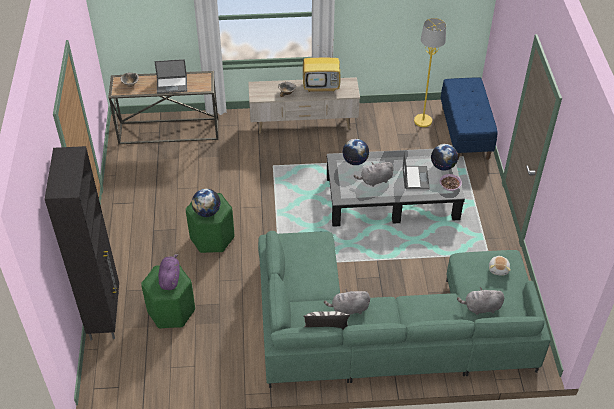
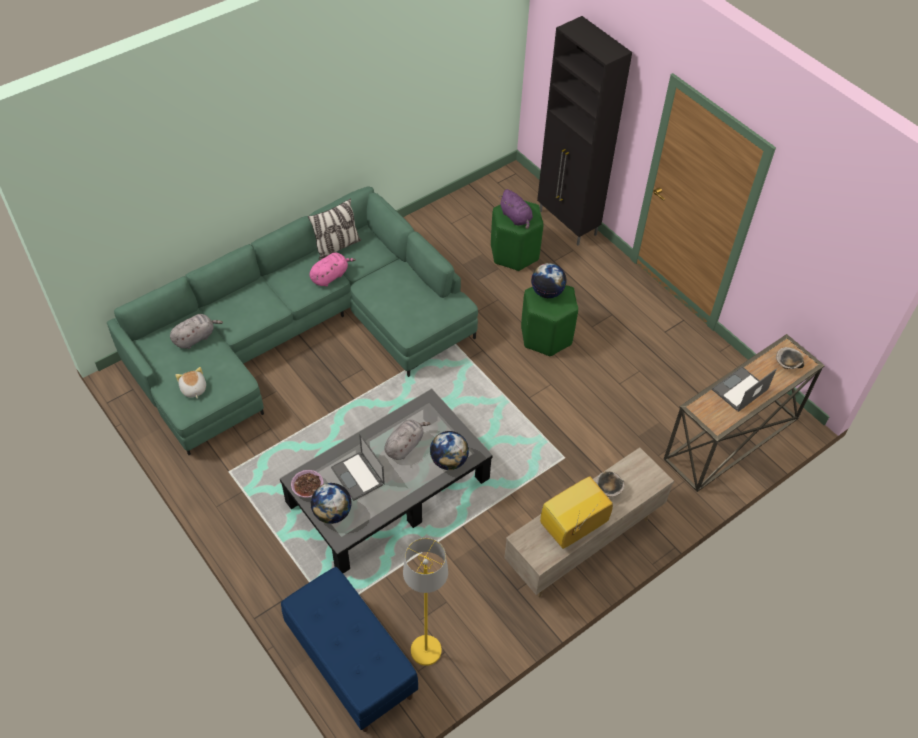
camera: 145 degrees right, 5 degrees up
(348, 309) = (330, 276): grey plush toy -> pink plush toy

